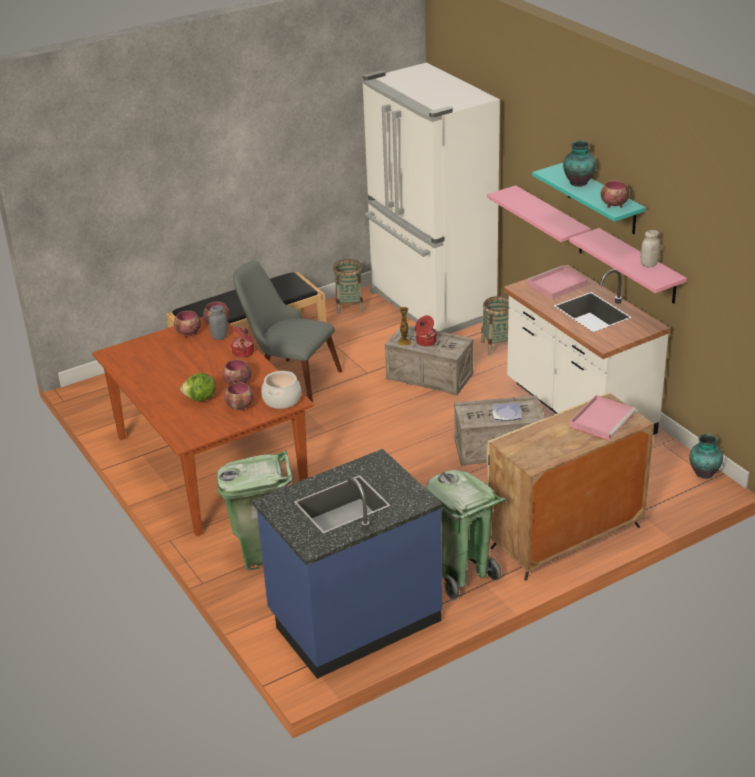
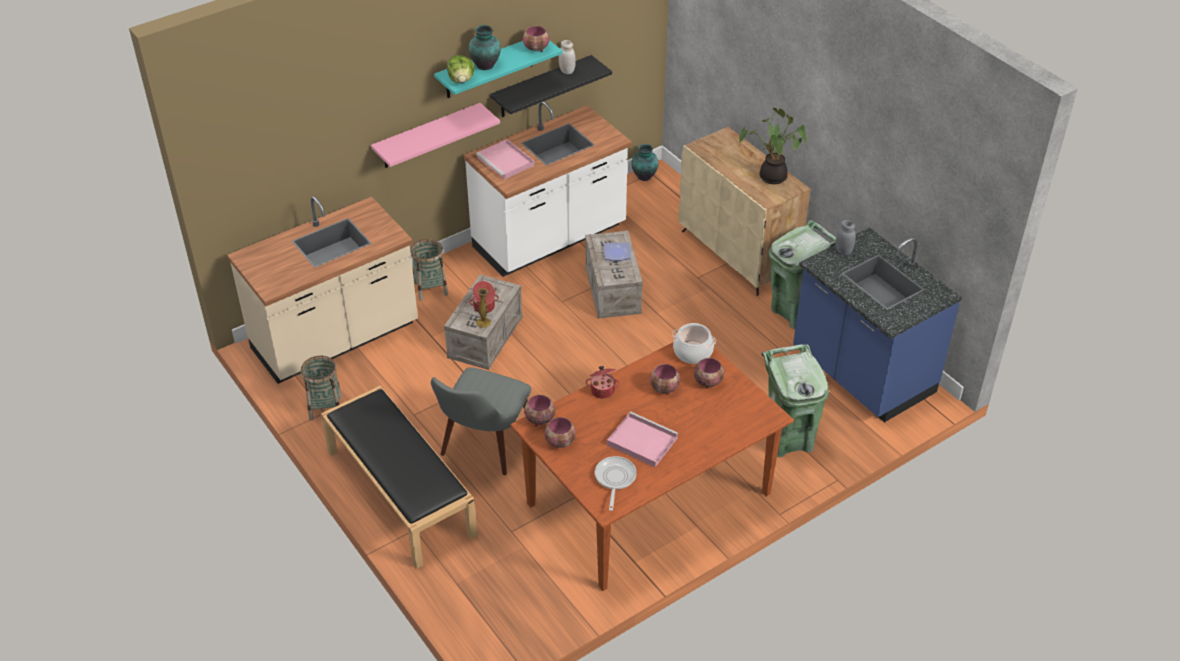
camera: 95 degrees left, 10 degrees up
(138, 357) = (614, 479): none -> frying pan
(200, 399) = (696, 414): lettuce -> lettuce (461, 80)
(219, 337) = (569, 414): grey jar -> grey jar (843, 251)
(430, 306) = (336, 339): white fridge -> beige counter
(550, 448) = (770, 178): none -> potted plant
(602, 419) = (725, 150): pink tray -> pink tray (641, 441)
(640, 267) = (541, 87): pink shelf -> black shelf

